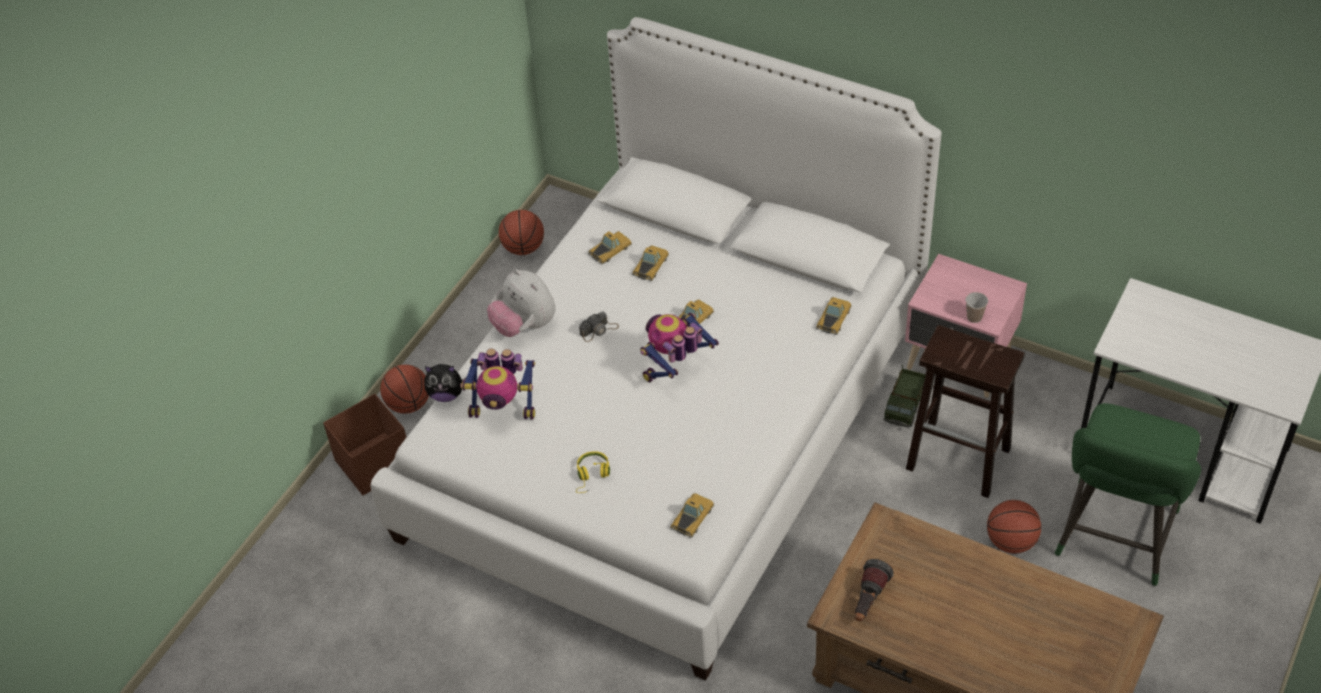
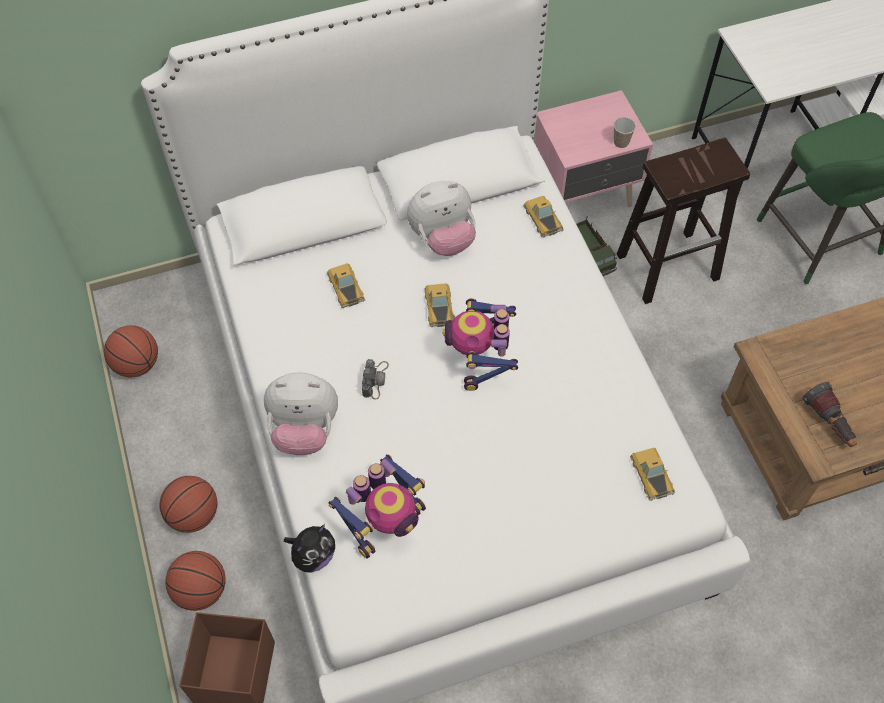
camera: 50 degrees left, 10 degrees up
(592, 475) = (532, 513): yellow headphones -> none
(610, 249) = (294, 300): toy car -> none
(749, 281) = (443, 239): none -> plush toy
(1011, 541) = (770, 298): basketball -> basketball (194, 515)

